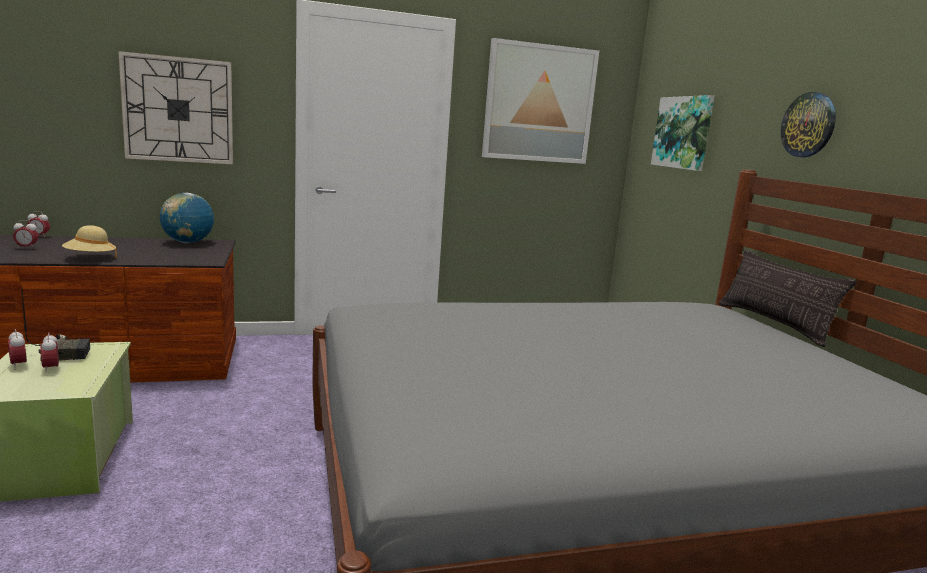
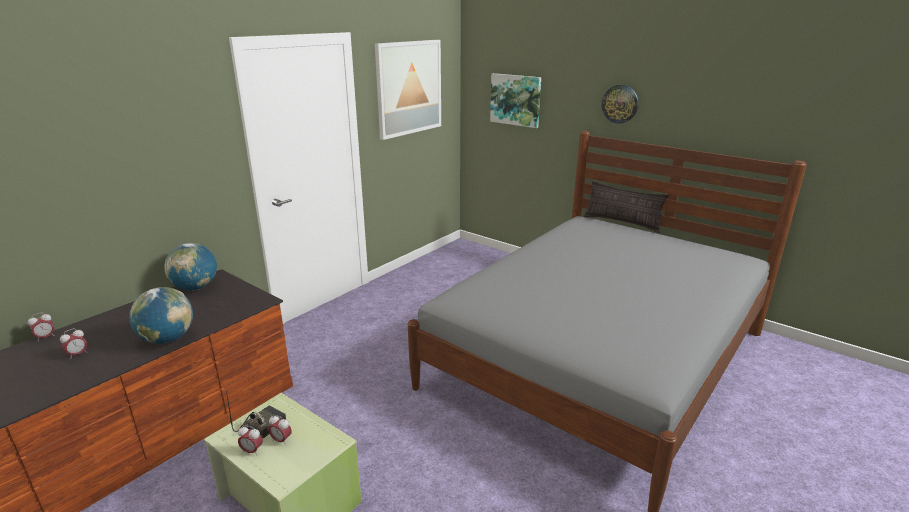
camera: 35 degrees left, 10 degrees up
(90, 258) = (168, 339): beige hat -> globe
(178, 110) = (146, 167): wall clock -> none

